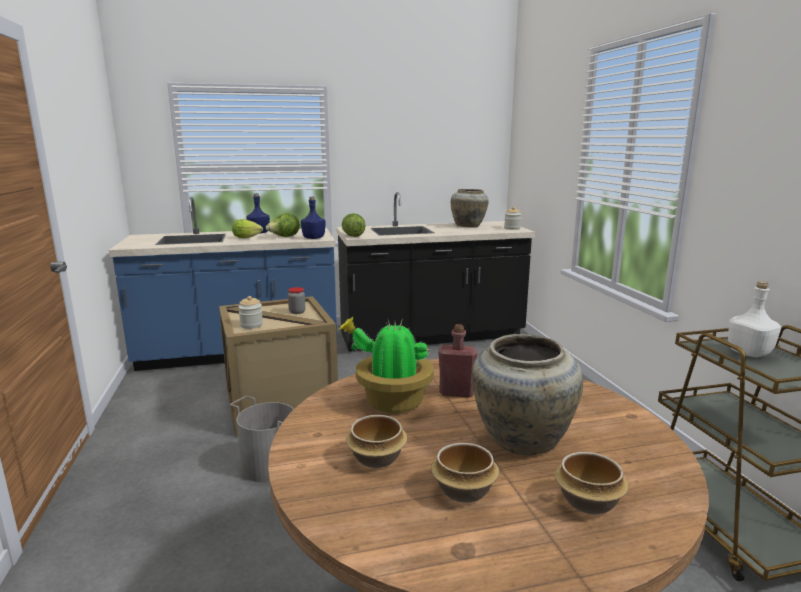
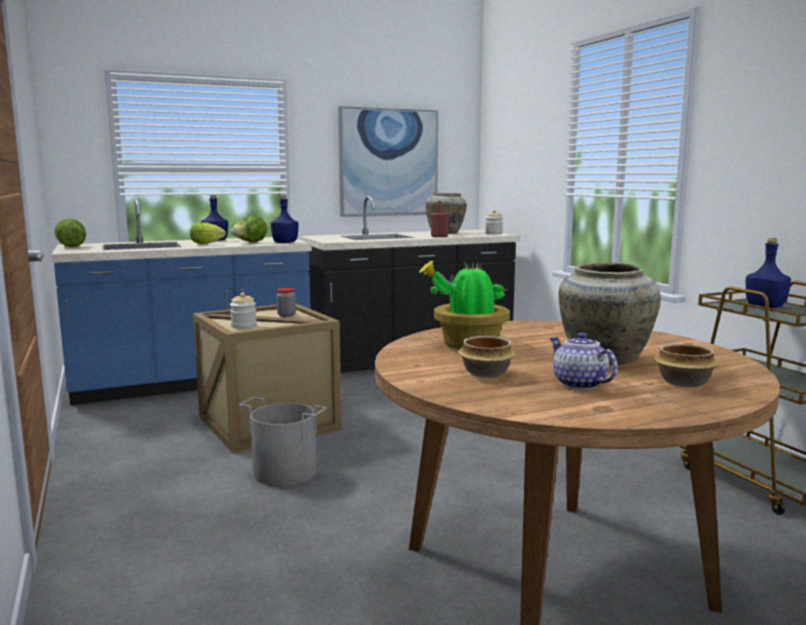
camera: 10 degrees left, 5 degrees down
(352, 236) = (327, 240): lettuce -> lettuce (71, 246)
(421, 159) = (388, 162): none -> picture
(456, 392) = (523, 338): red bottle -> red bottle (439, 236)
(463, 492) = (578, 384): bowl -> teapot
(748, 353) = (764, 306): white bottle -> blue bottle

